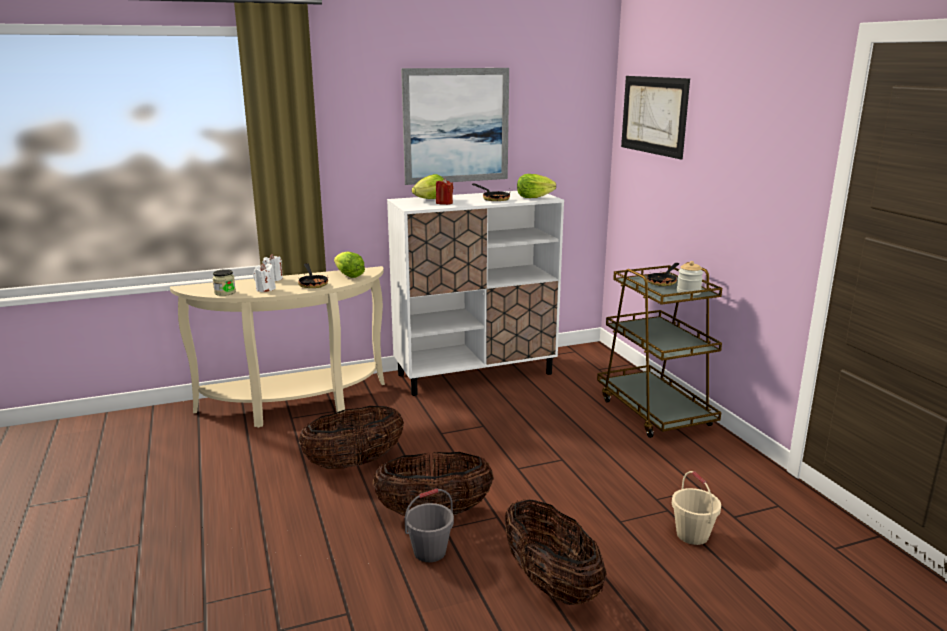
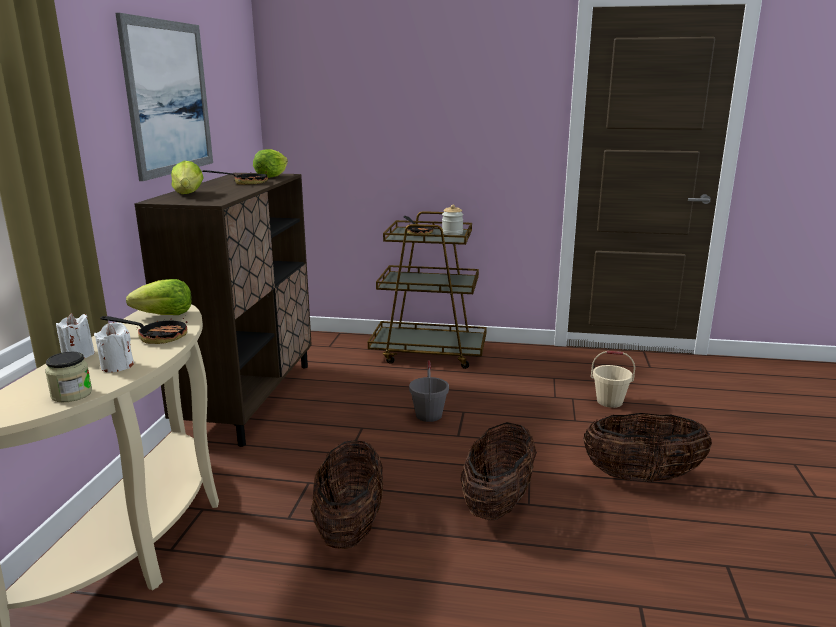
camera: 60 degrees left, 0 degrees up
(430, 551) = (562, 524): grey bucket -> grey bucket (428, 415)
(444, 203) = (221, 193): red candle -> none
(475, 374) = (249, 398): white cabinet -> brown cabinet
(653, 115) = (332, 81): picture -> none

